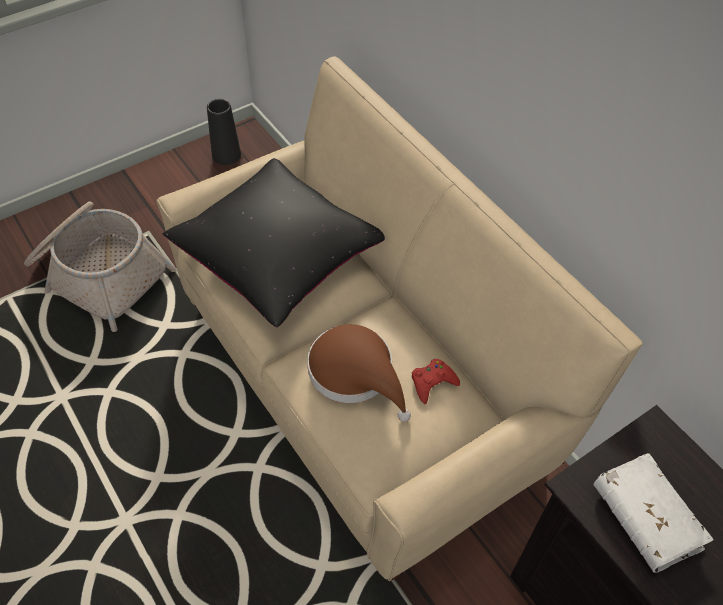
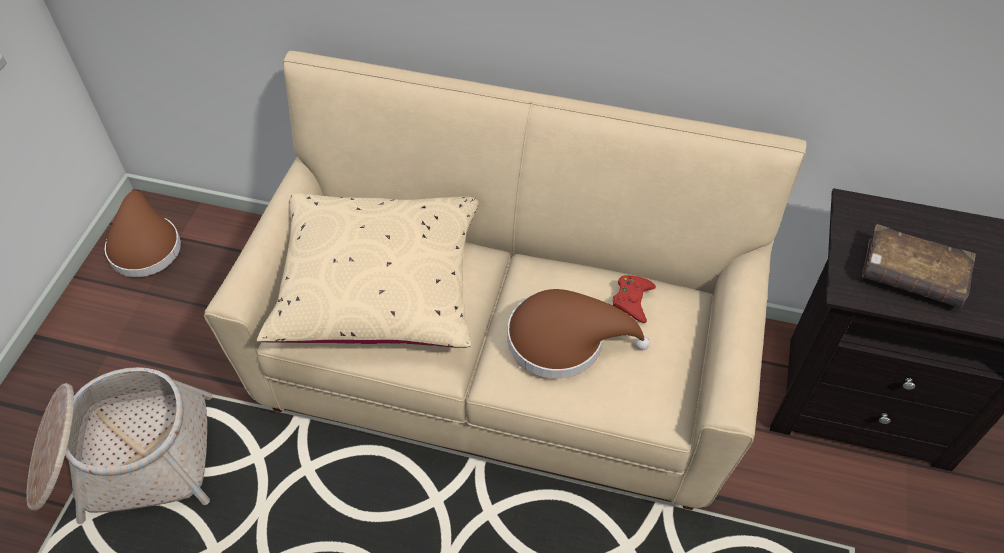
camera: 40 degrees left, 0 degrees up
(226, 155) = (145, 245): black vase -> brown hat
(277, 254) = (378, 287): black pillow -> beige pillow
(645, 517) = (911, 276): white book -> brown book

